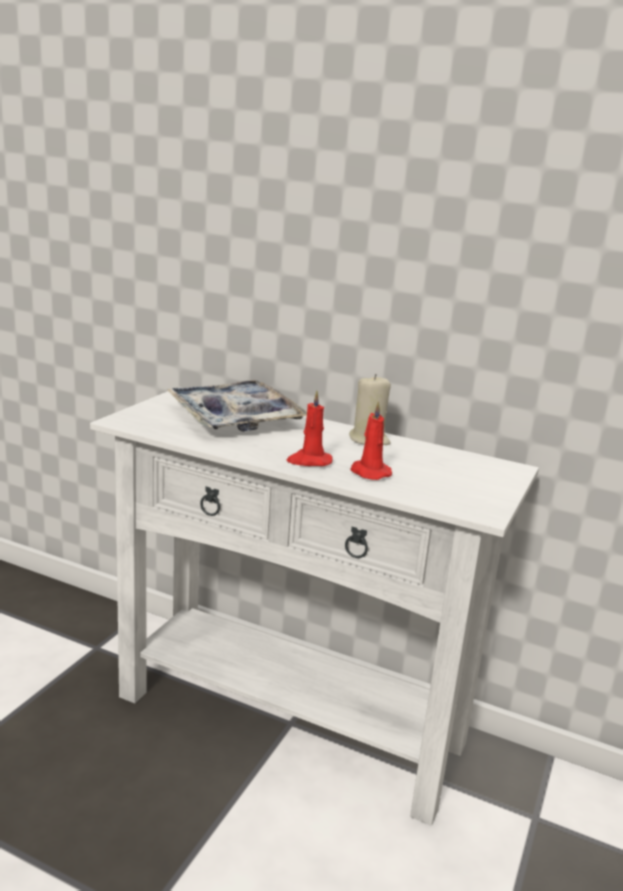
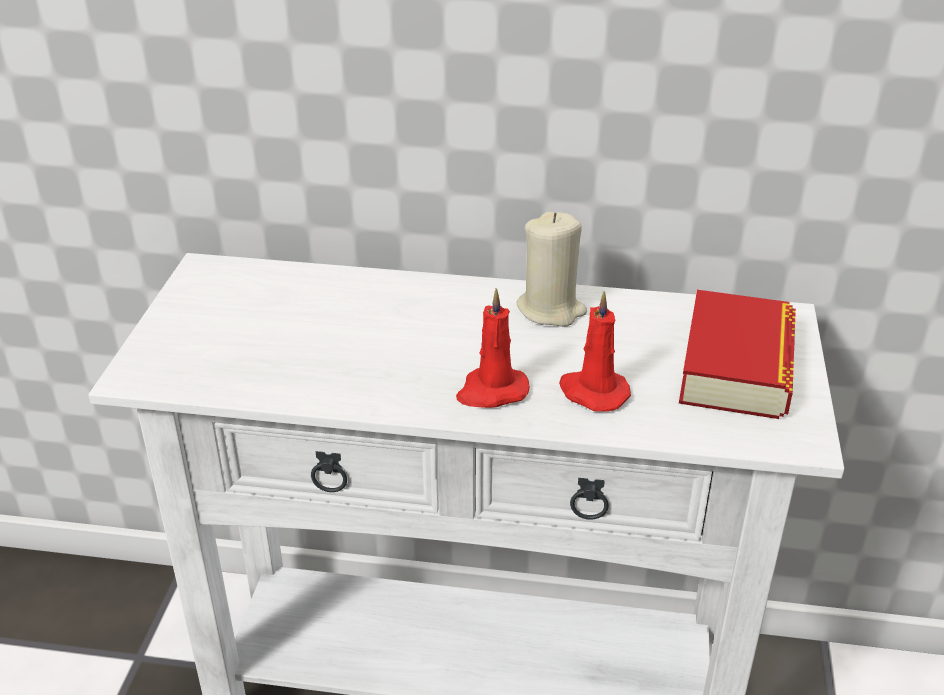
camera: 15 degrees left, 15 degrees up
(235, 418) = (322, 313): tray -> none
(466, 480) = (736, 367): none -> book

